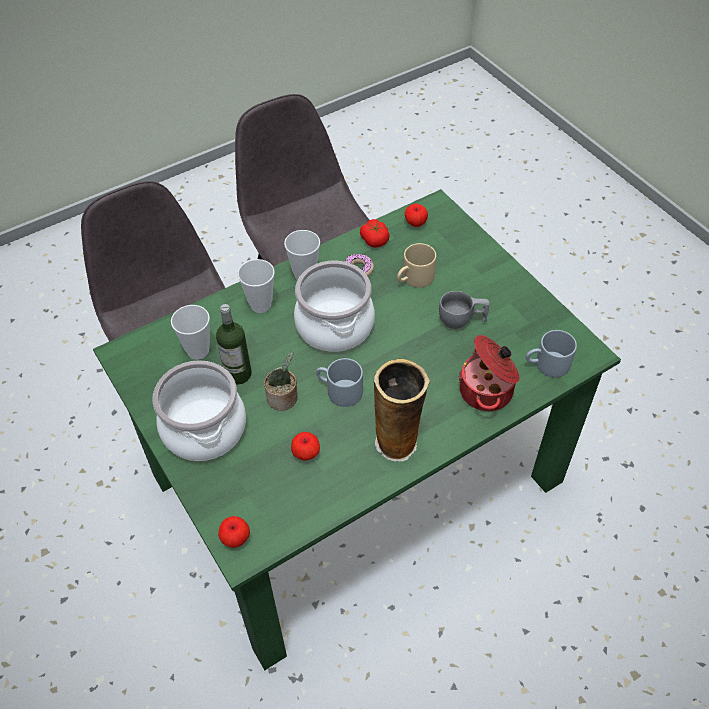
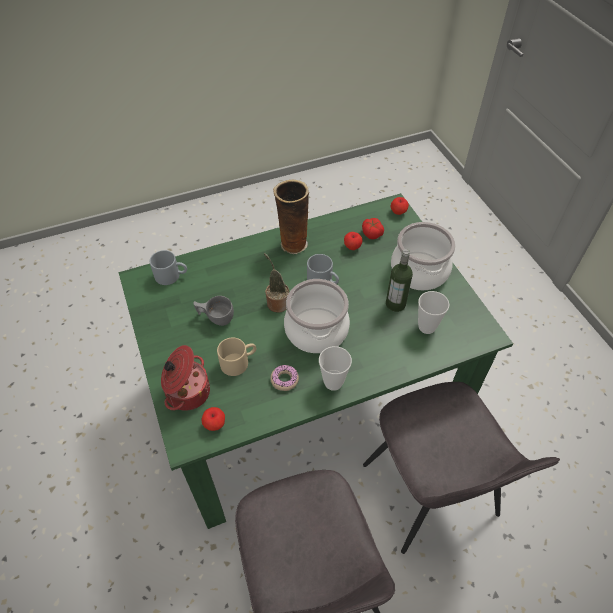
camera: 170 degrees left, 0 degrees up
(260, 305) = (375, 359): cup -> none
(284, 399) = (363, 281): potted plant -> potted plant (277, 302)
(375, 239) = (260, 411): tomato -> tomato (372, 233)
(487, 391) = (221, 265): cooking pot -> cooking pot (187, 391)

